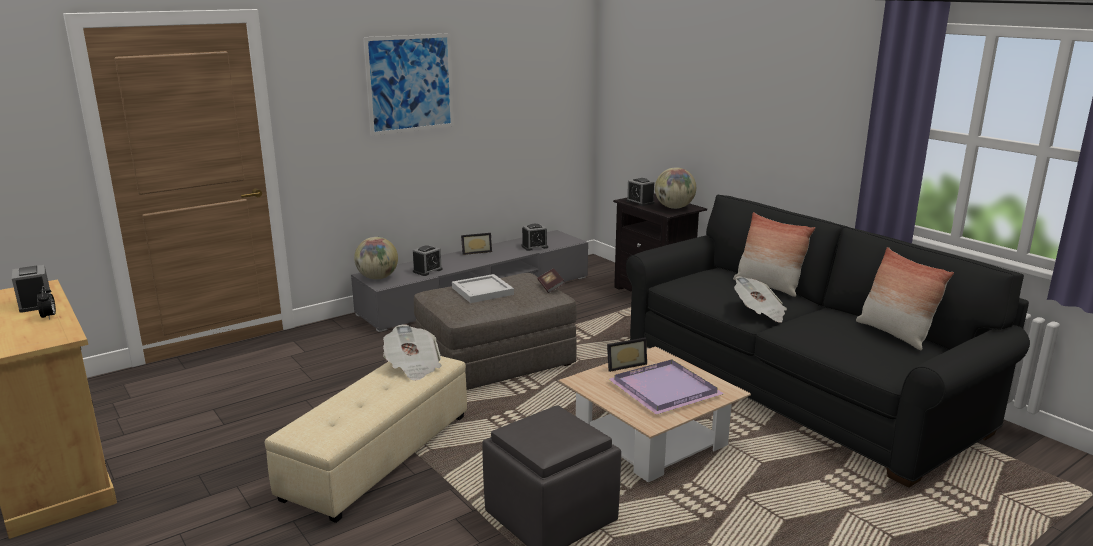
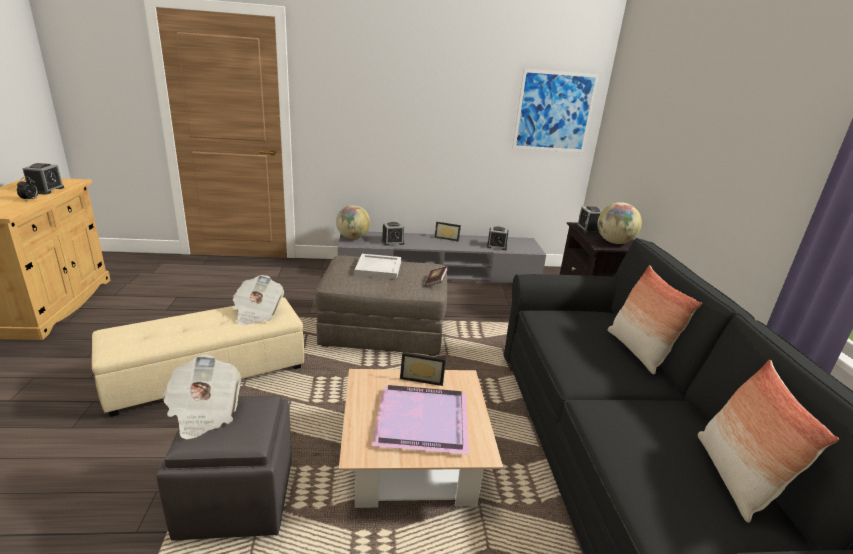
camera: 30 degrees right, 5 degrees up
(410, 83) = (410, 86): picture -> picture (554, 112)
(759, 313) = (591, 378): newspaper -> newspaper (204, 412)

